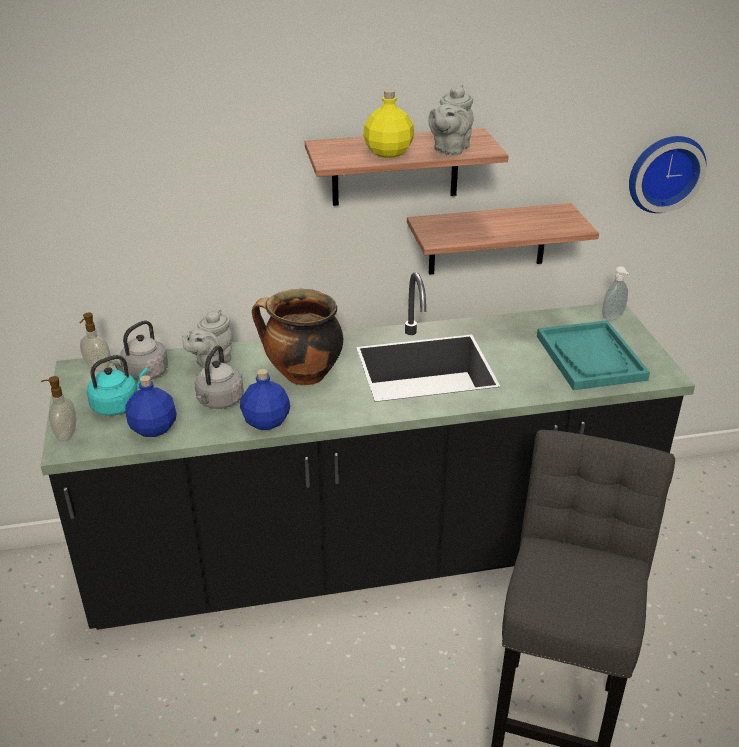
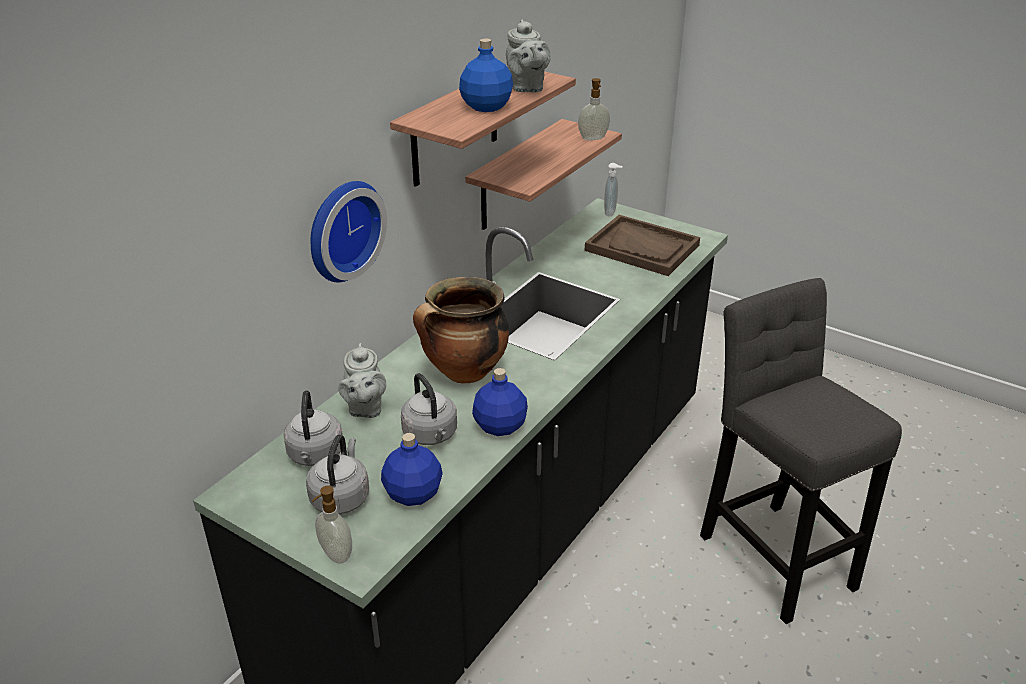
camera: 45 degrees left, 0 degrees up
(97, 367) = (255, 478): soap dispenser -> soap dispenser (593, 138)
(118, 405) = (341, 497): turquoise kettle -> grey kettle
(389, 152) = (486, 106): yellow bottle -> blue bottle
(590, 358) = (642, 248): turquoise tray -> brown tray
(664, 172) = (607, 69): wall clock -> wall clock (341, 229)

